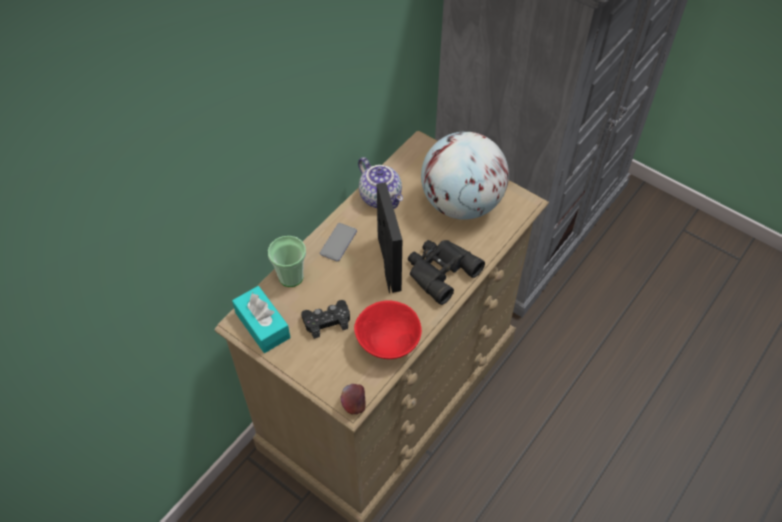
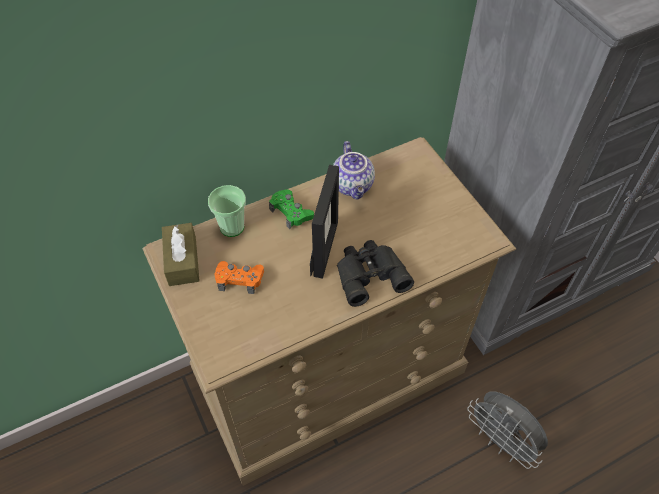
camera: 25 degrees right, 0 degrees up
(262, 325) = (182, 261): turquoise tissue box -> brown tissue box
(327, 321) = (239, 279): black game controller -> orange game controller
(338, 242) = (291, 212): phone -> green game controller
(353, 404) = (218, 366): apple -> none
(388, 345) = (281, 324): red bowl -> none
(461, 203) = (426, 218): globe -> none
(573, 387) = (501, 441): none -> grey fan

